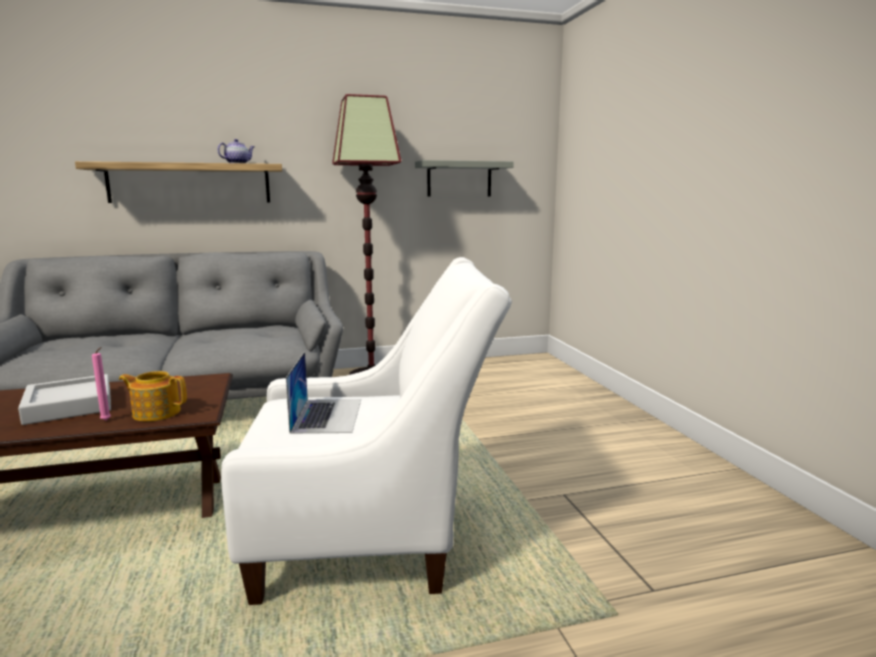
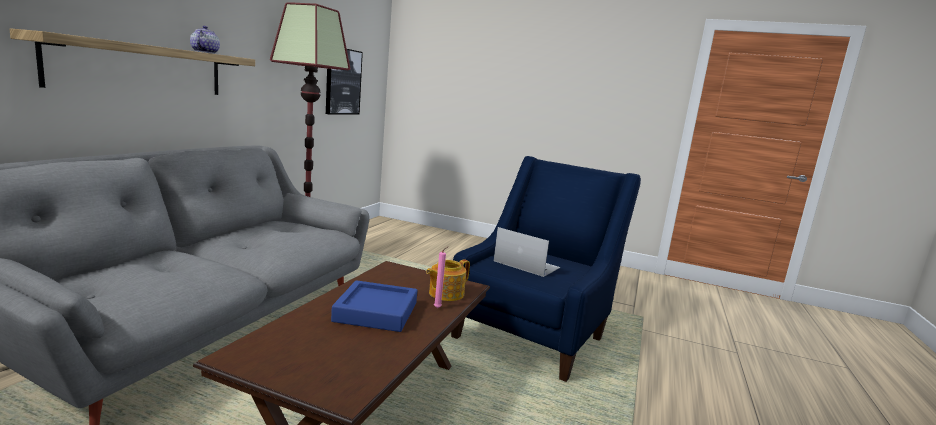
camera: 55 degrees left, 0 degrees up
(69, 406) = (376, 312): grey tray -> blue tray
(372, 535) = (533, 334): white armchair -> blue armchair
(459, 179) = (342, 81): grey shelf -> picture

